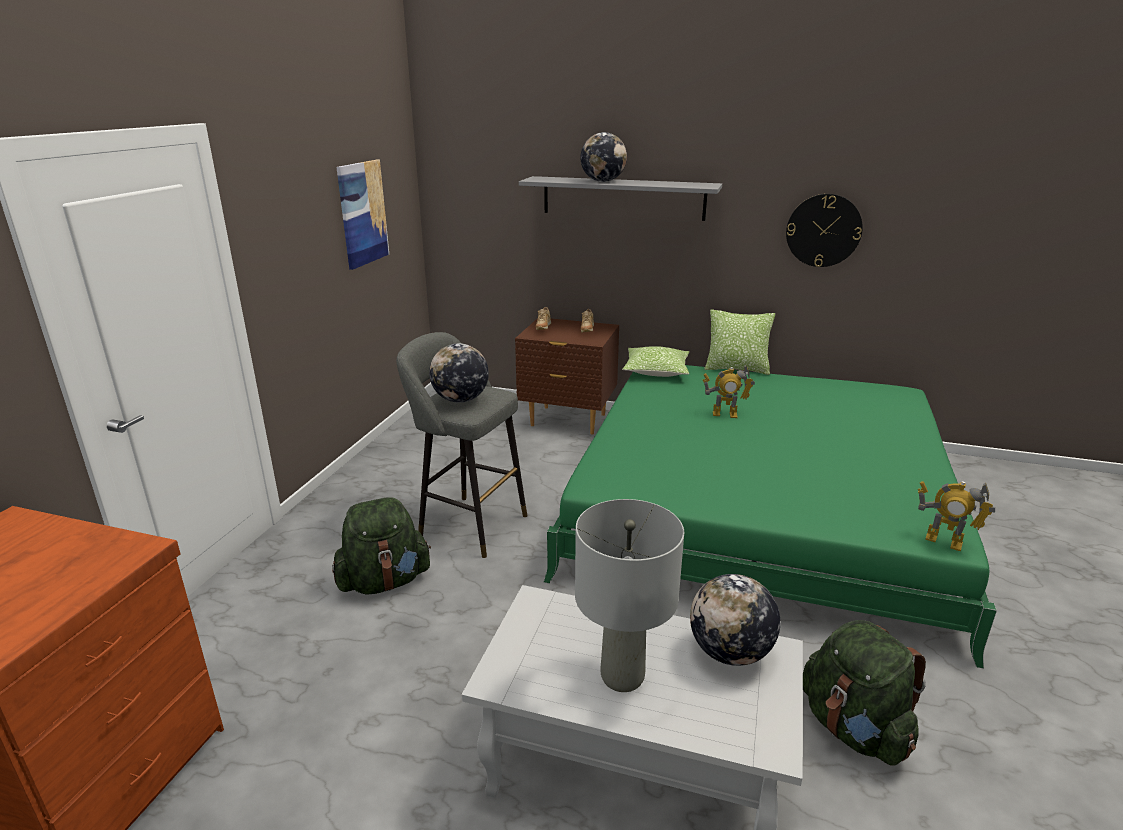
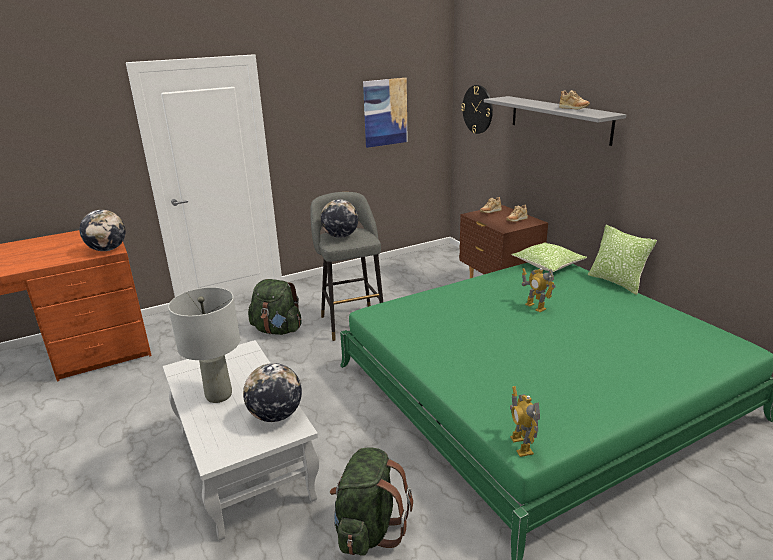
camera: 45 degrees right, 0 degrees up
(603, 181) = (537, 104): globe -> globe (107, 249)
(658, 183) = (573, 109): none -> beige shoe
(823, 230) = (704, 169): wall clock -> wall clock (477, 109)

